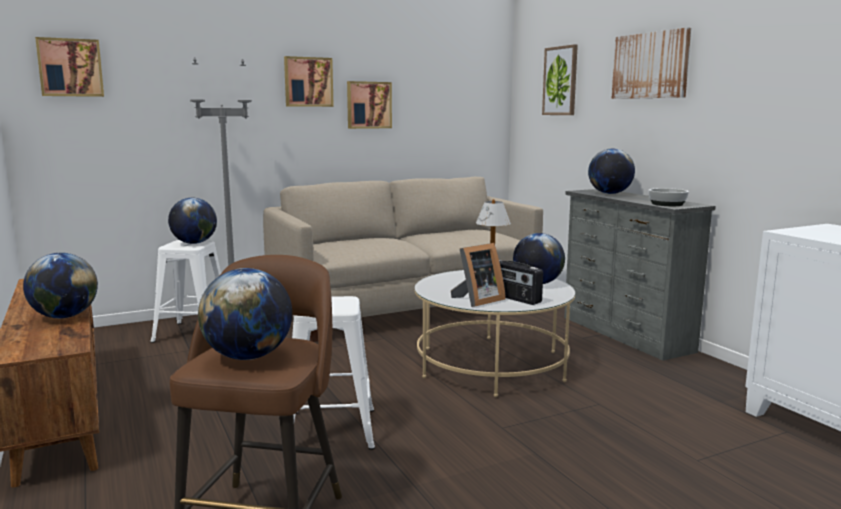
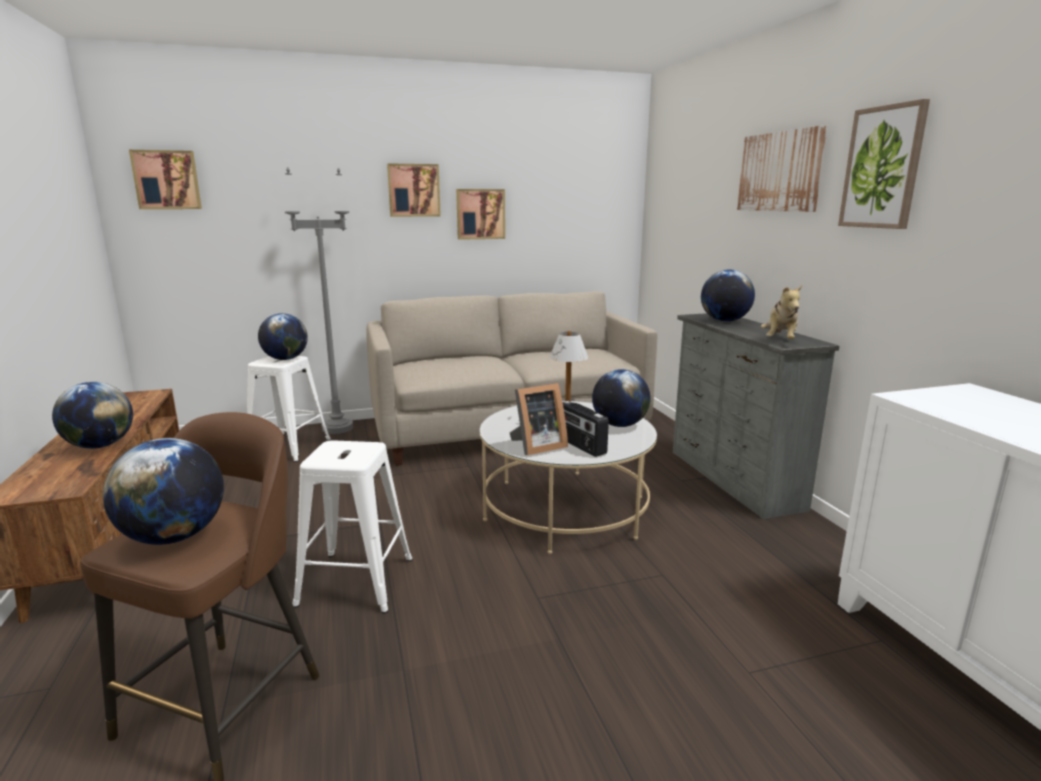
camera: 10 degrees right, 5 degrees up
(560, 81) = (689, 187): picture -> picture (882, 168)
(667, 204) = (779, 341): bowl -> plush toy

